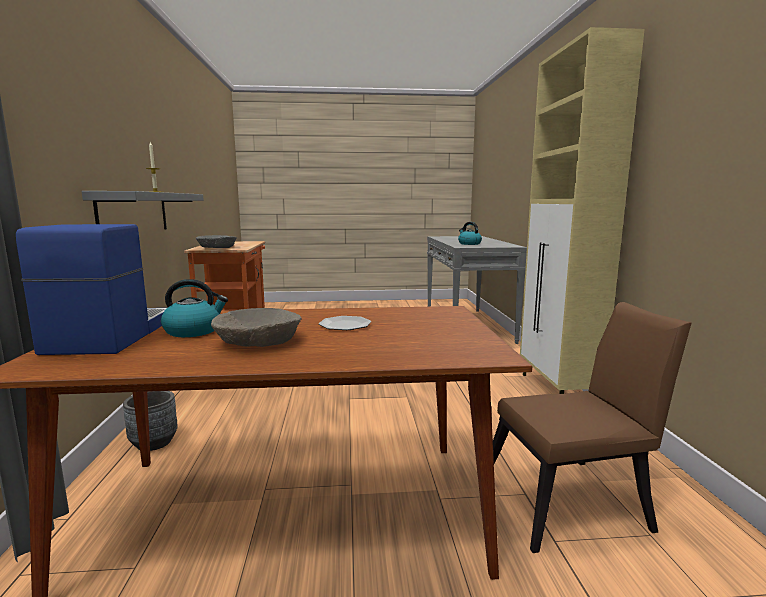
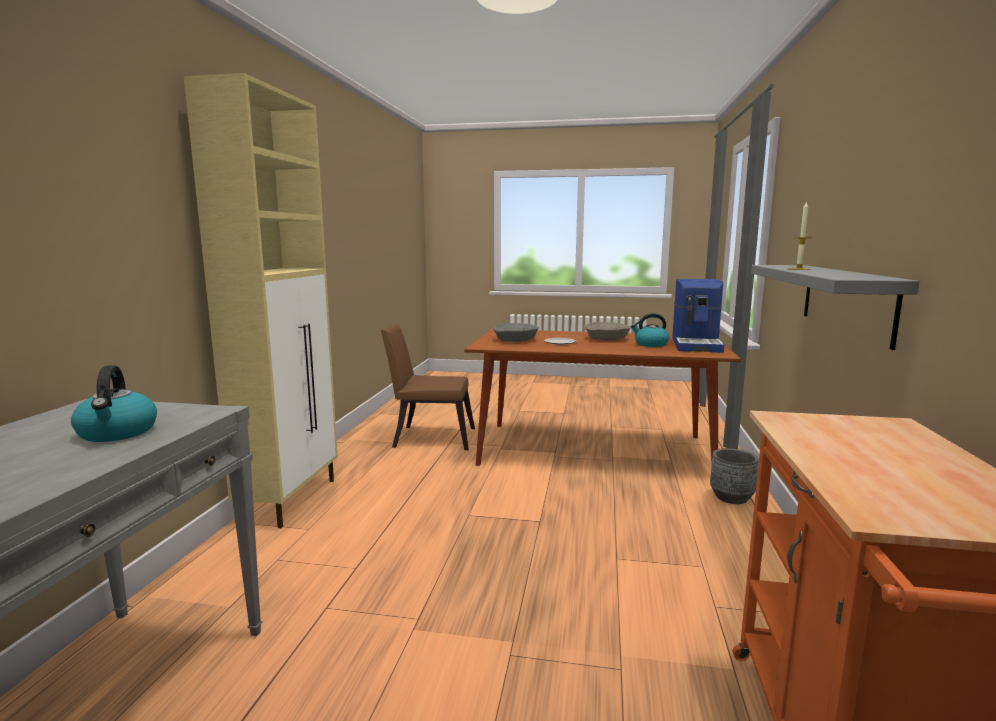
camera: 165 degrees left, 0 degrees up
(217, 248) = (858, 428): grey bowl -> grey bowl (516, 340)

